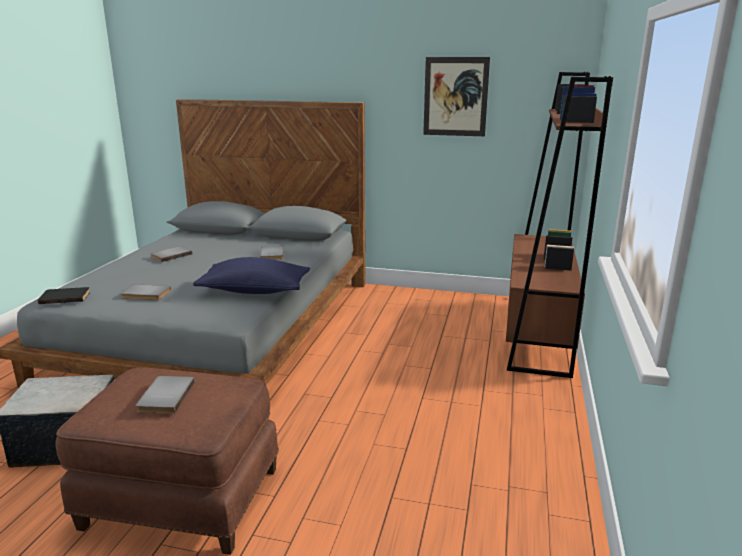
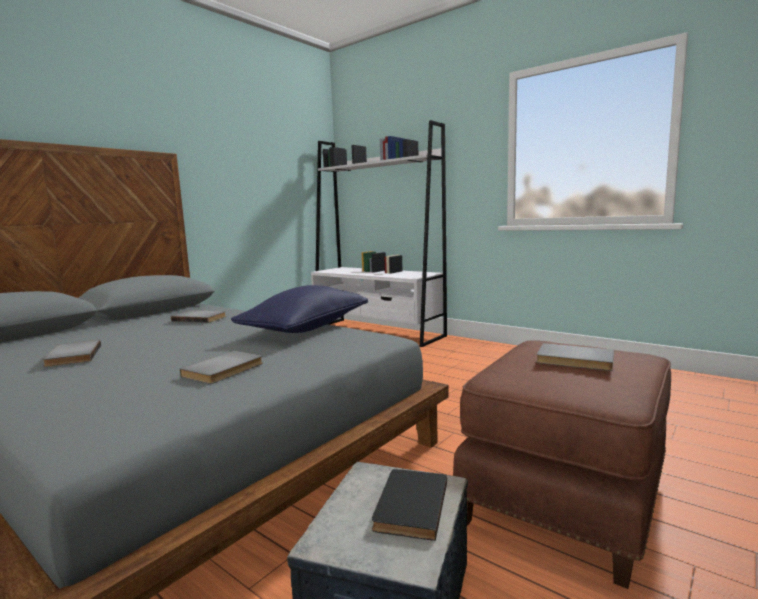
camera: 65 degrees left, 10 degrees down
(65, 297) = (124, 421): black book -> black book (408, 505)
(455, 97) = (252, 155): picture -> none
(537, 332) = (377, 332): brown bookcase -> white bookcase

